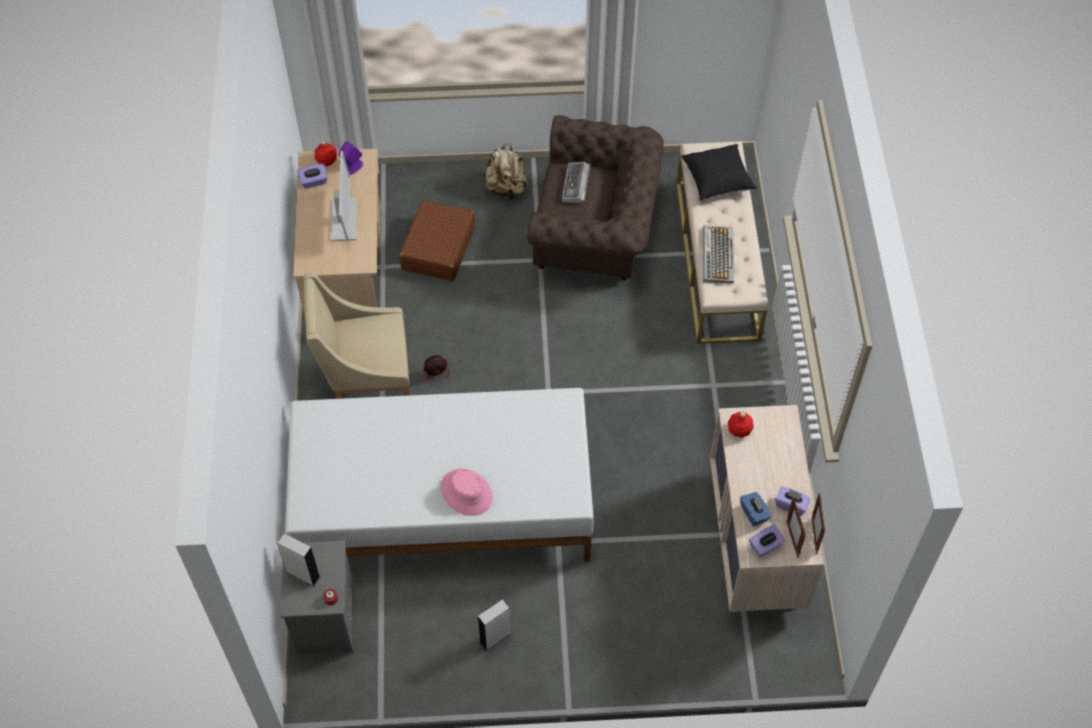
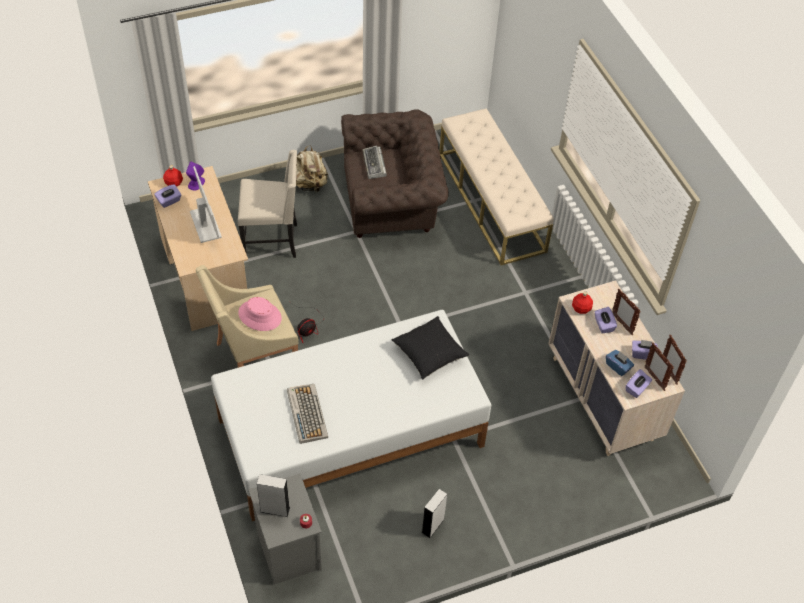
camera: 20 degrees left, 5 degrees down
(438, 249) = (272, 241): brown suitcase -> beige chair
(466, 492) = (384, 410): pink hat -> pink hat (260, 315)
(717, 180) = (480, 139): black pillow -> black pillow (429, 354)
(717, 254) = (502, 191): keyboard -> keyboard (306, 413)
(758, 457) = (603, 325): none -> purple tissue box
(781, 462) = (622, 324): none -> picture frame

